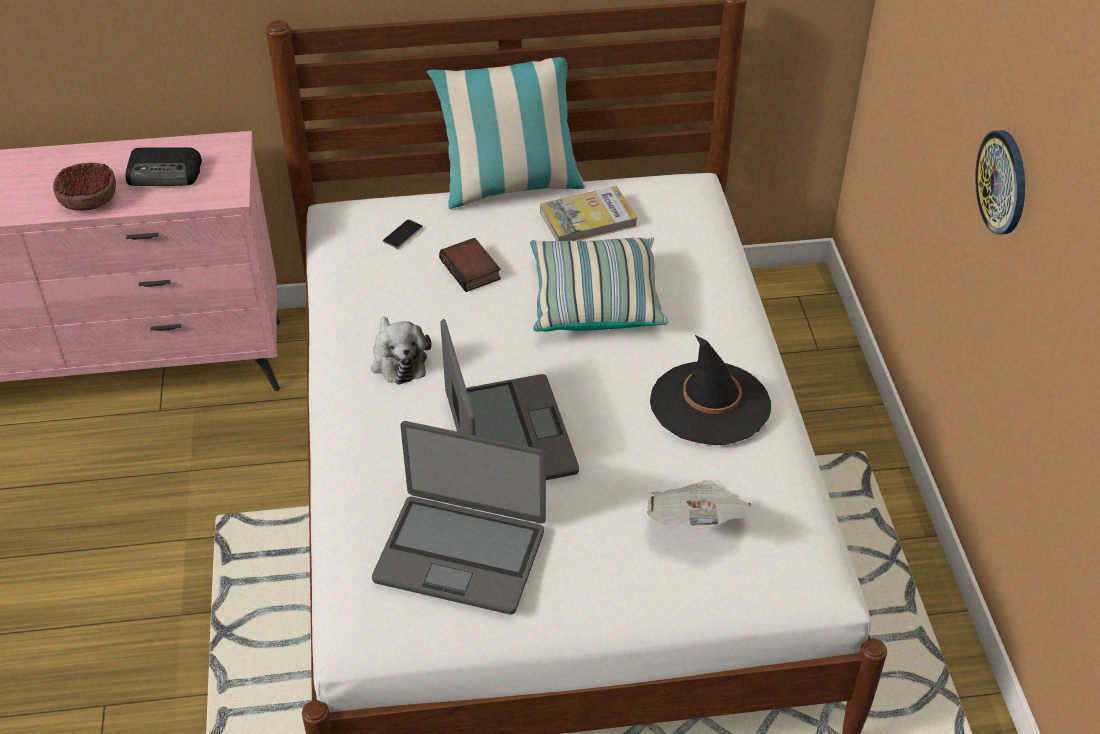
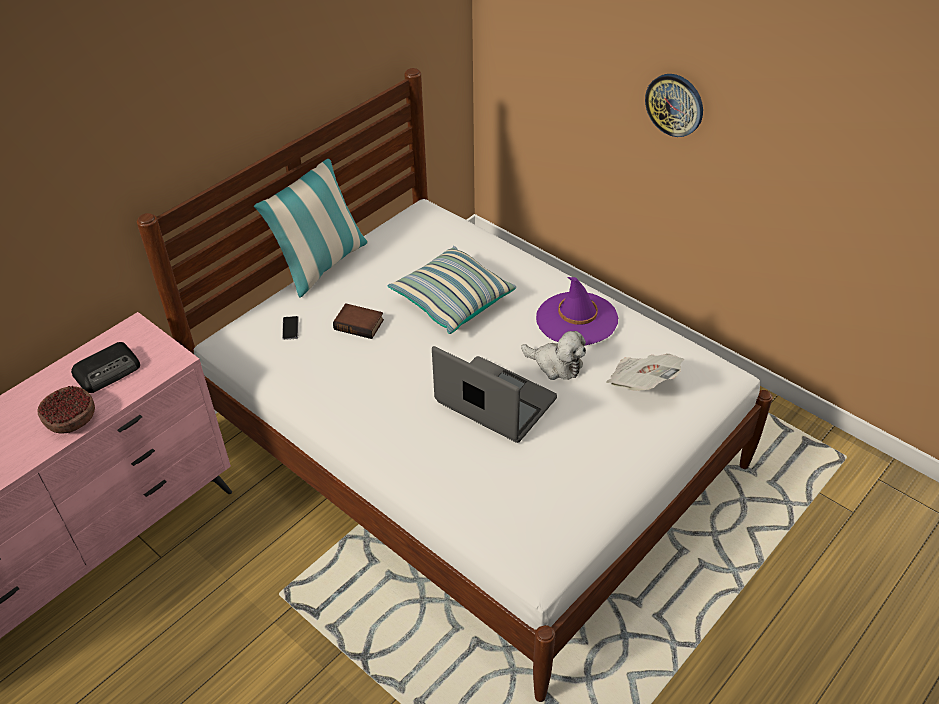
camera: 40 degrees left, 0 degrees up
(398, 360) = (379, 401): plush toy -> plush toy (556, 364)
(461, 553) = (547, 482): laptop -> none
(588, 219) = (393, 258): book -> none
(710, 403) = (576, 319): black hat -> purple hat

